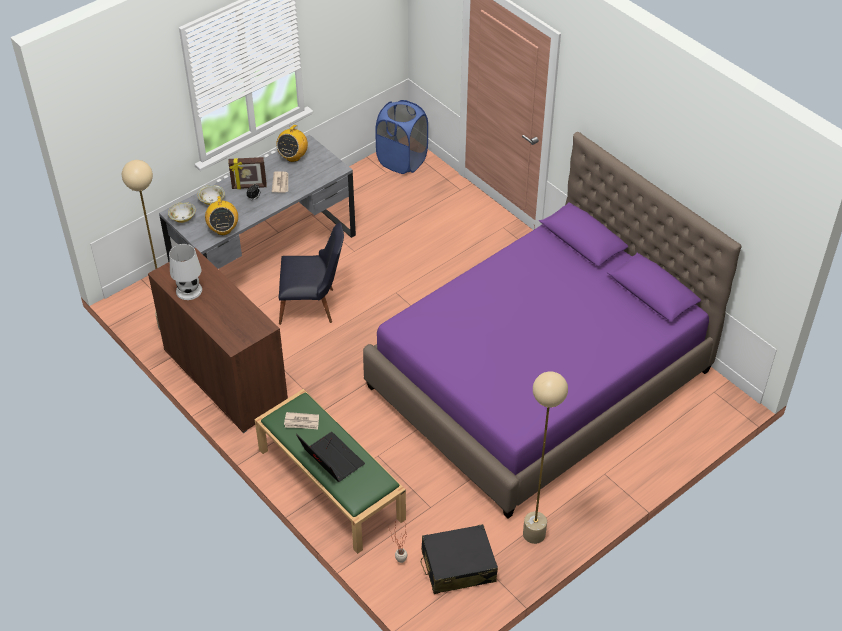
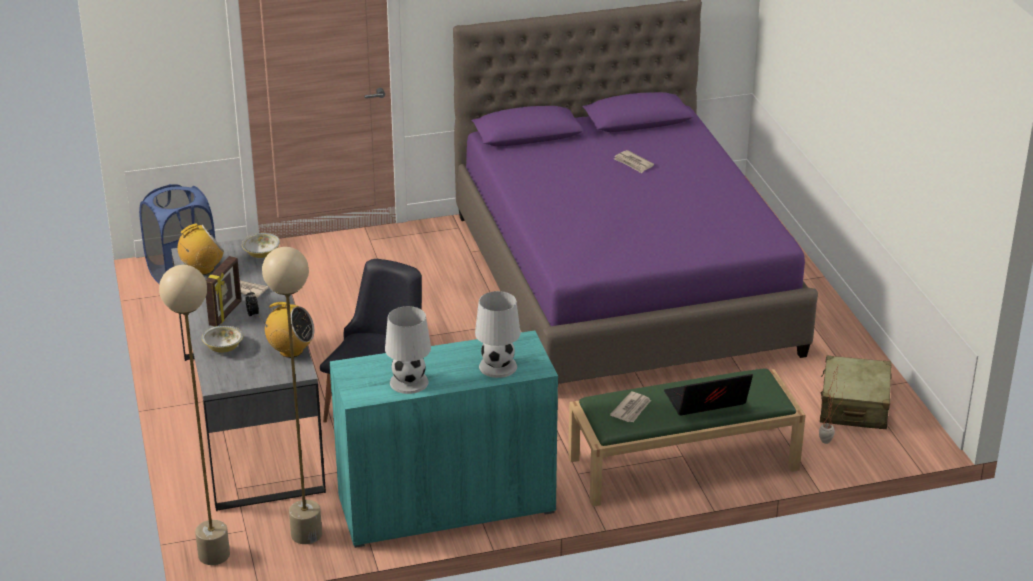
camera: 65 degrees left, 15 degrees down
(183, 218) = (234, 378): bowl -> bowl (261, 254)
(225, 377) = (446, 505): brown cabinet -> turquoise cabinet
(226, 324) = (497, 366): none -> white table lamp
(293, 157) = (202, 269): radio -> radio turned 75 degrees counterclockwise
(458, 566) = (854, 406): black suitcase -> beige suitcase
(534, 534) = (836, 346): beige floor lamp -> beige floor lamp (214, 555)
(581, 311) = (633, 163): none -> newspaper

